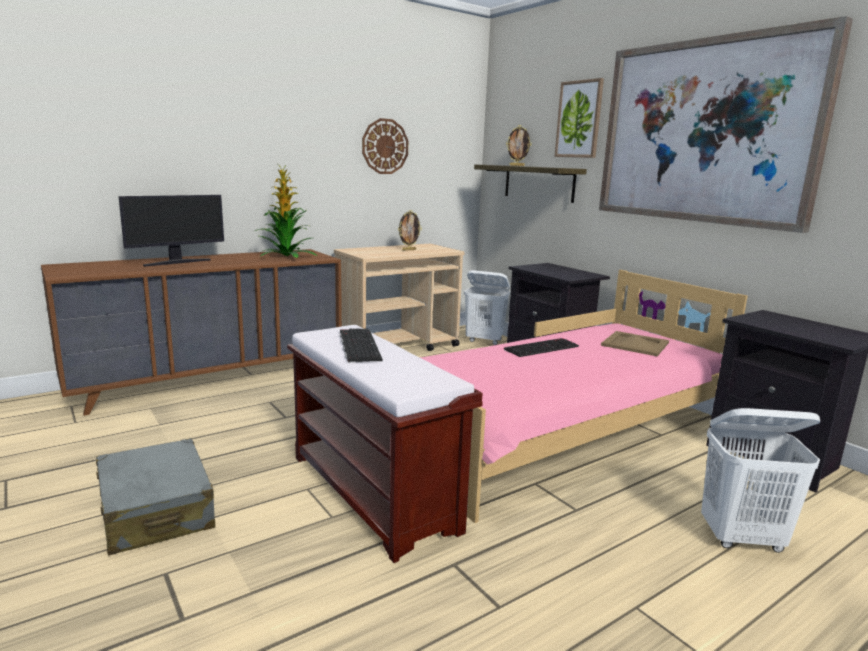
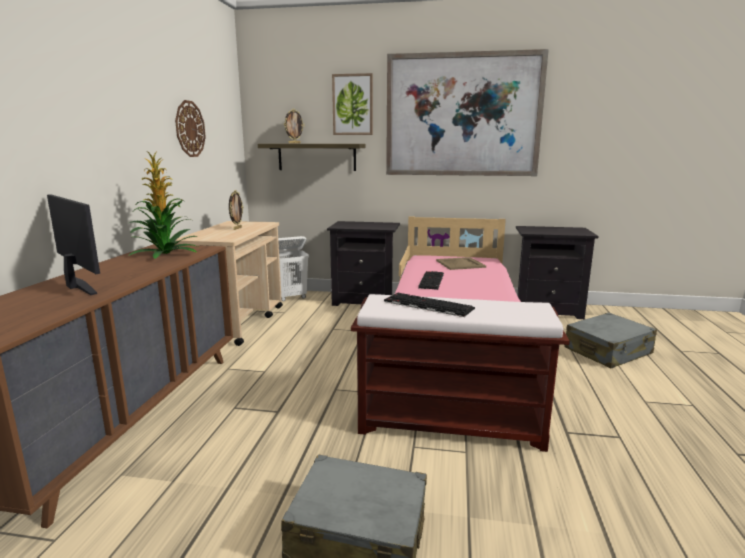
camera: 45 degrees left, 0 degrees up
(177, 262) = (76, 286): monitor -> monitor turned 45 degrees counterclockwise
(742, 539) = (608, 351): white laundry basket -> grey suitcase

